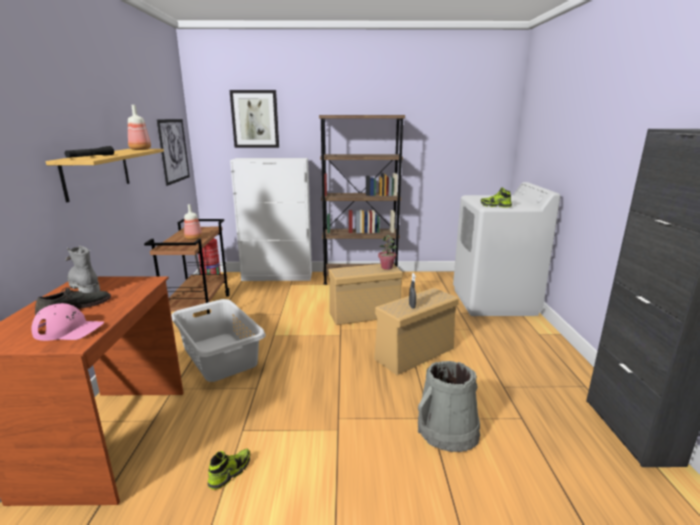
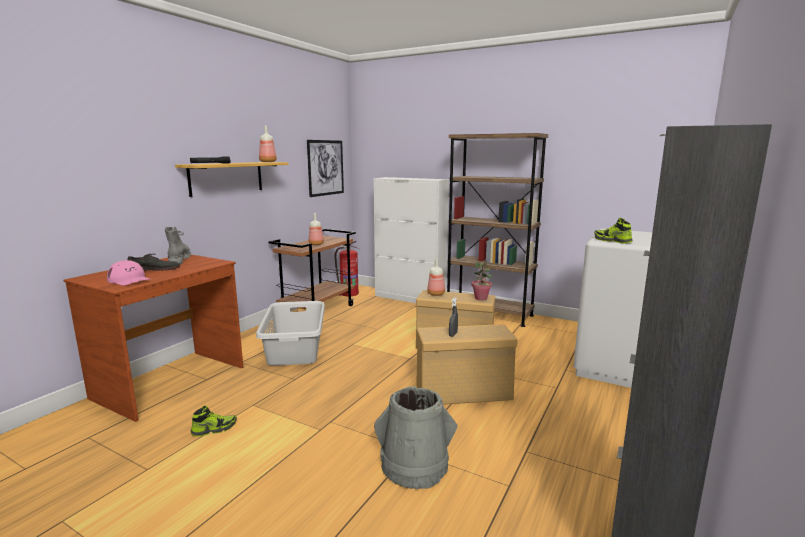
camera: 30 degrees right, 5 degrees down
(255, 119) = (404, 140): picture -> none
(346, 270) = (436, 294): none -> bottle

